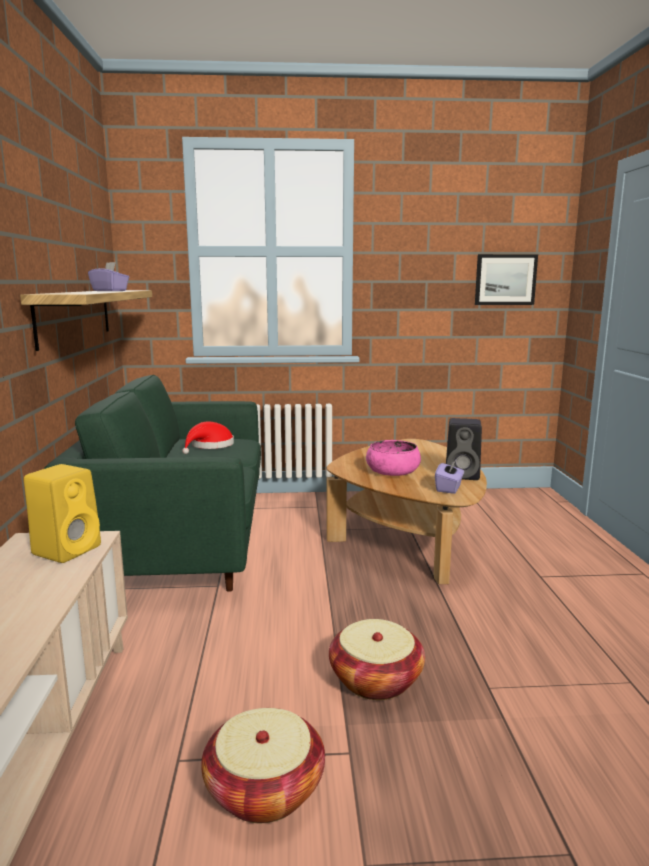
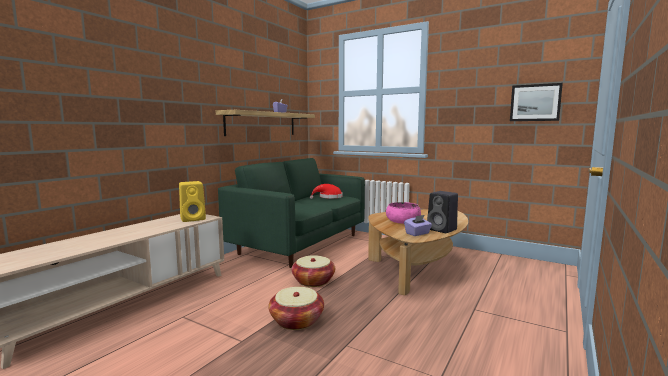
camera: 35 degrees right, 5 degrees down
(265, 789) = (193, 338): basket -> basket (313, 281)

